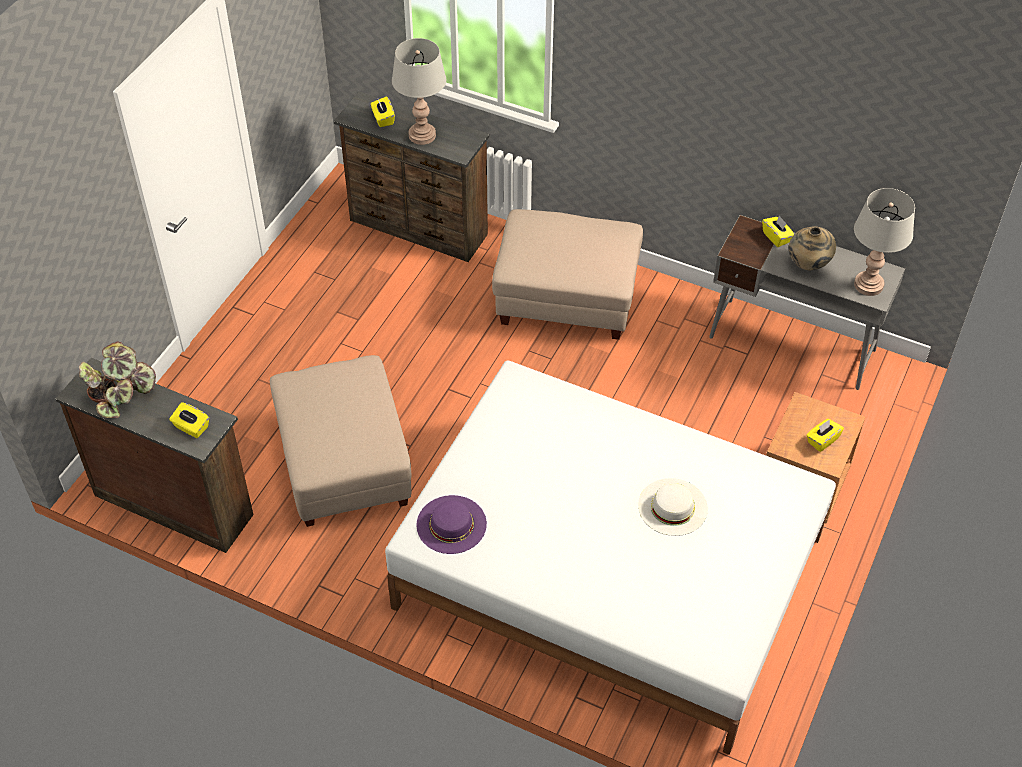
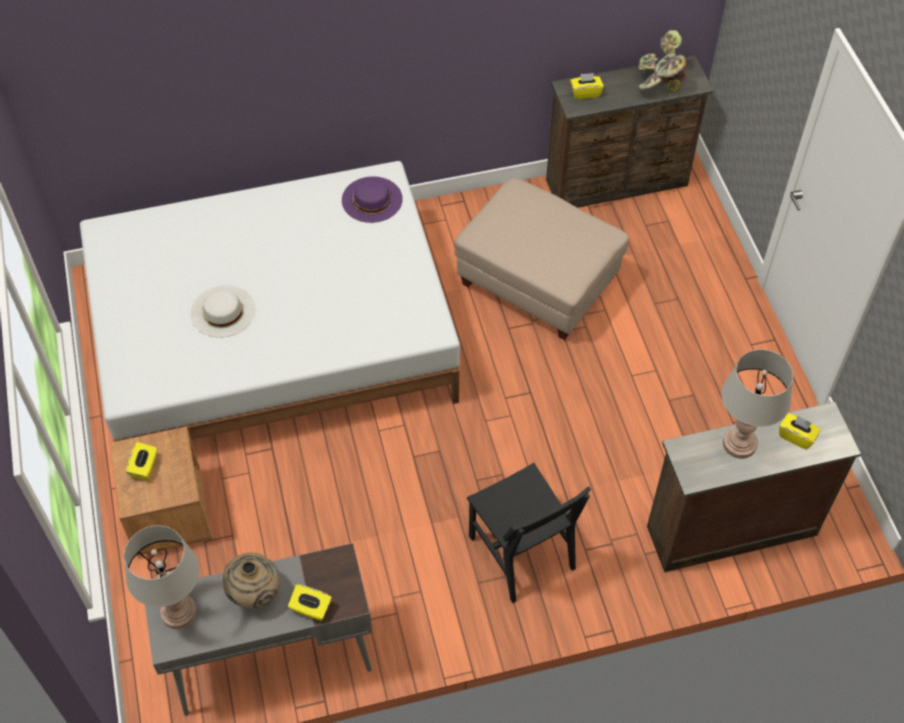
camera: 140 degrees right, 5 degrees up
(566, 299) = (521, 552): beige ottoman -> black chair

